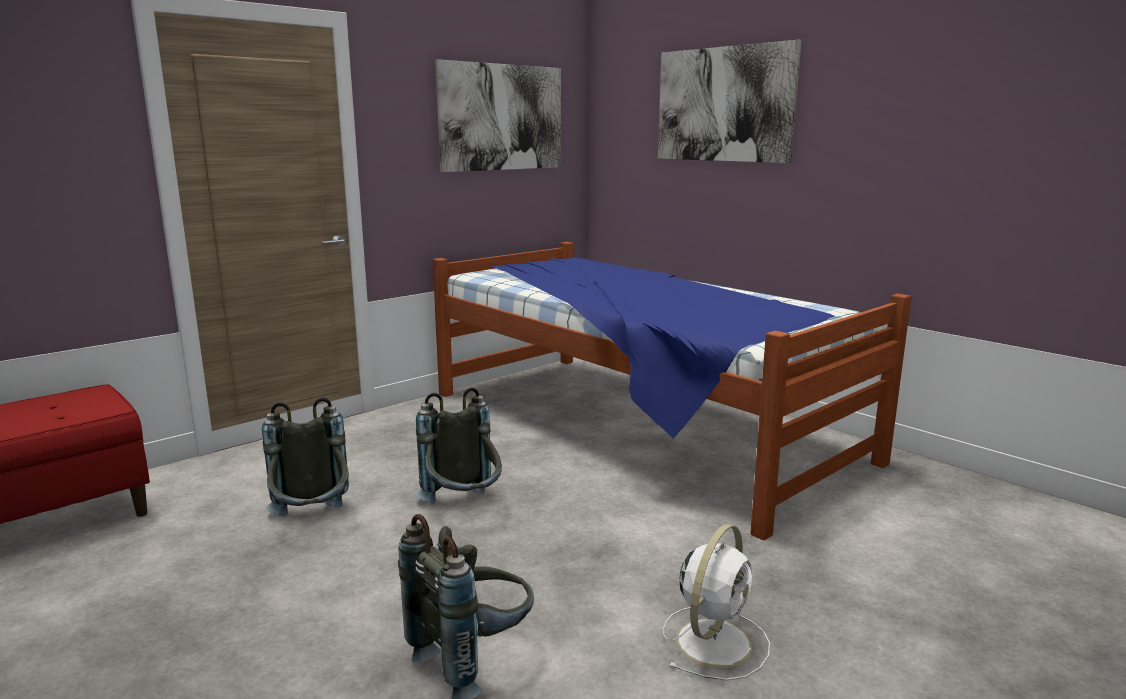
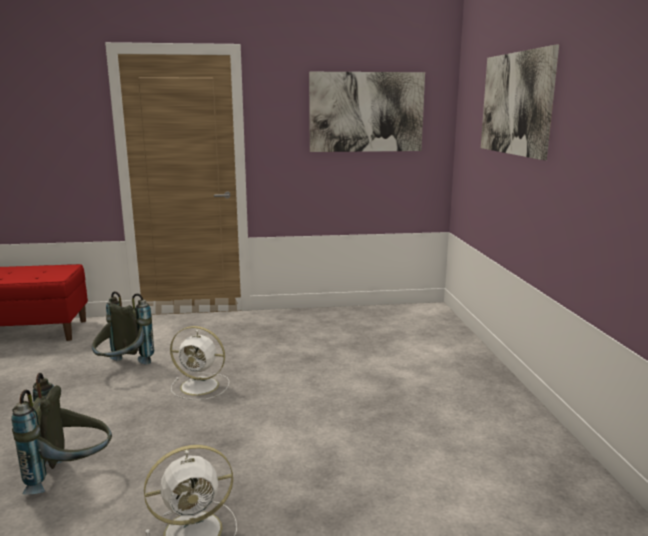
camera: 35 degrees right, 0 degrees up
(464, 507) = (201, 386): grey backpack -> white fan
(636, 426) = (390, 365): bed -> none

